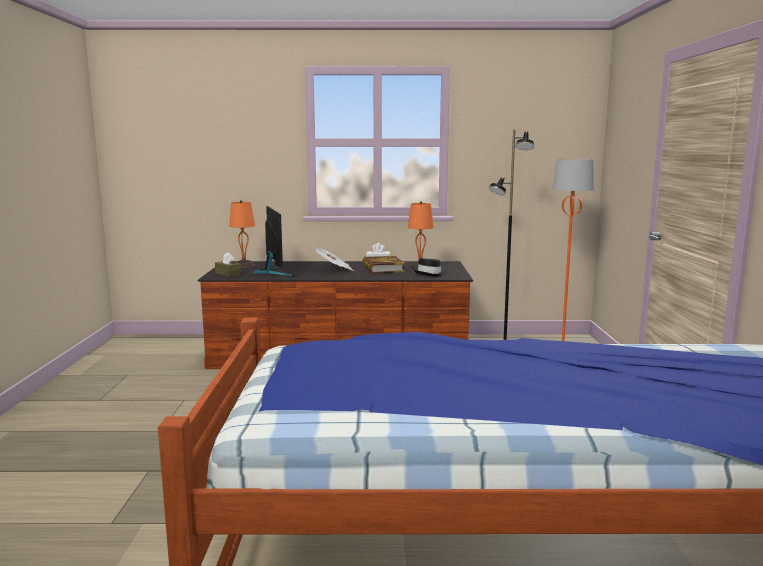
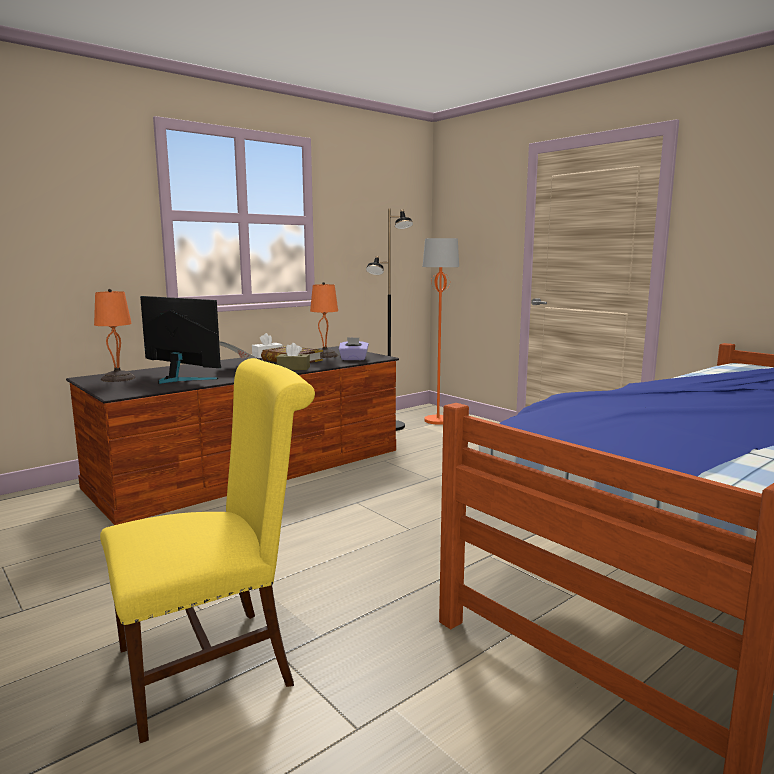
camera: 40 degrees left, 0 degrees up
(119, 460) = (216, 663): none -> yellow chair
(228, 274) = (127, 389): brown tissue box -> brown tissue box (293, 368)
(430, 274) = (353, 359): black hat -> purple tissue box

